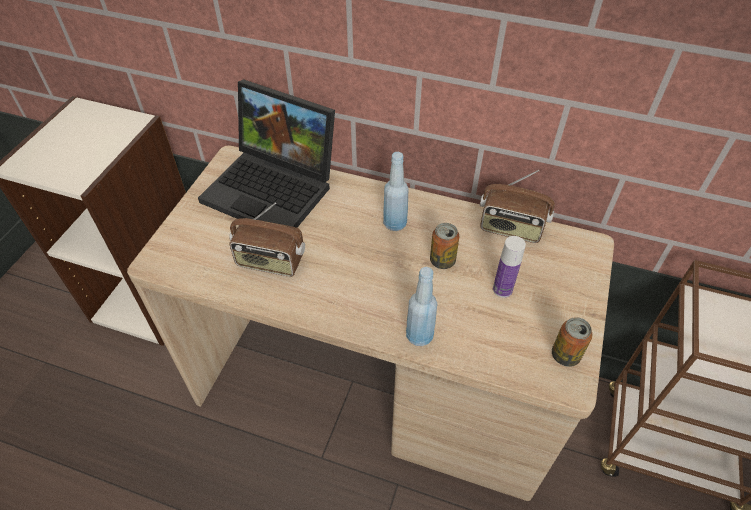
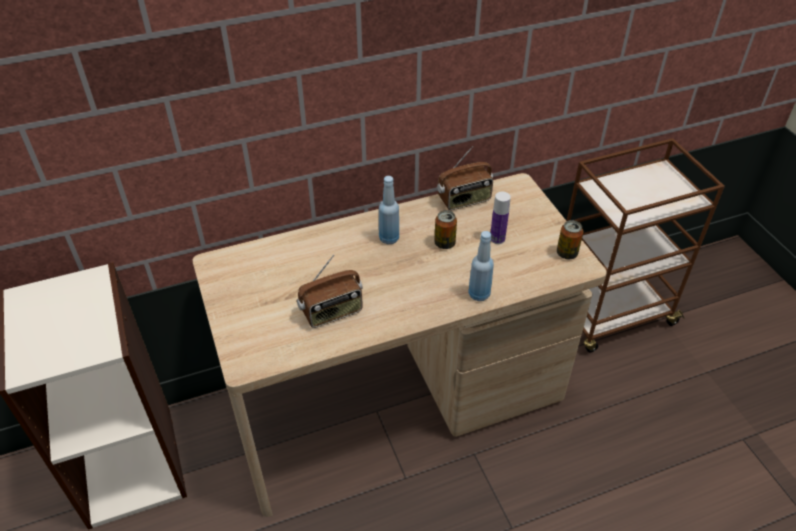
camera: 40 degrees left, 5 degrees down
(275, 188) = (275, 264): laptop -> none

